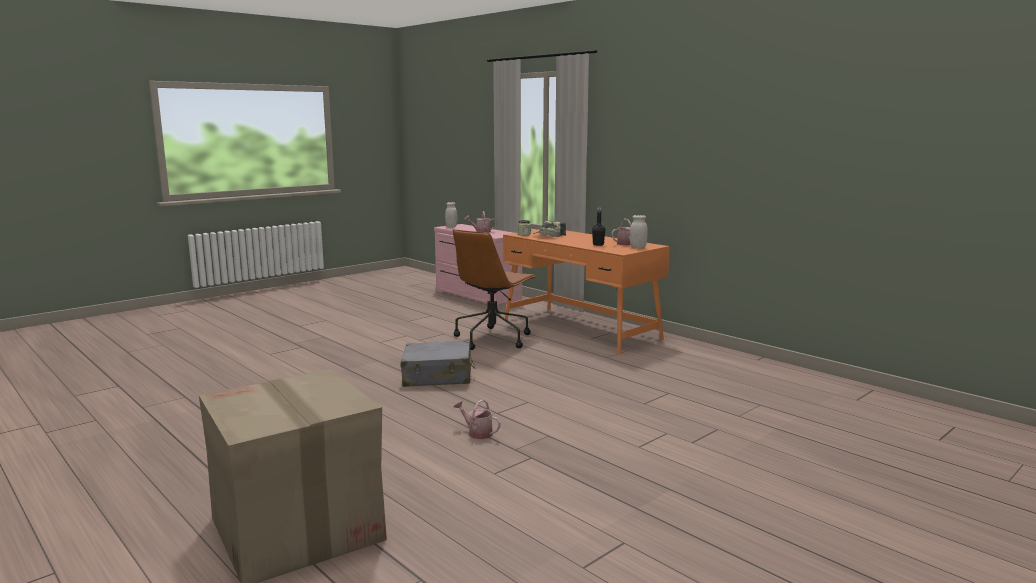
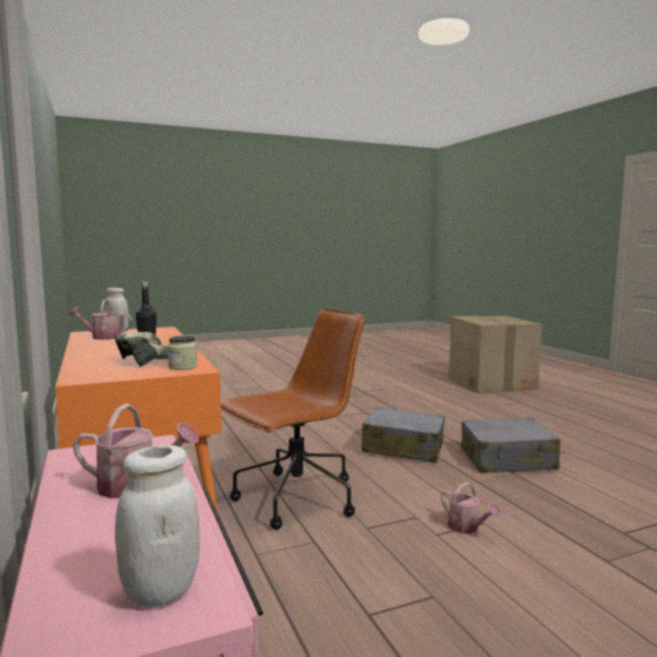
camera: 160 degrees left, 5 degrees down
(347, 378) = (507, 459): none -> grey suitcase
(477, 433) = (388, 404): watering can -> watering can (467, 528)

